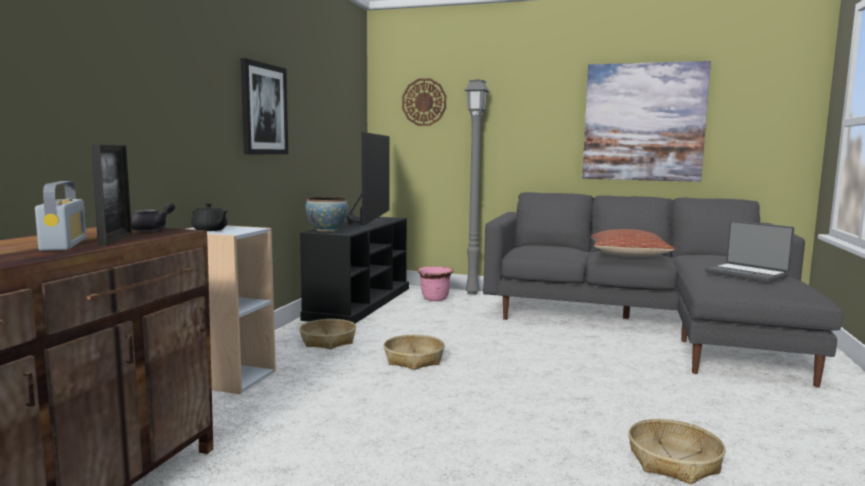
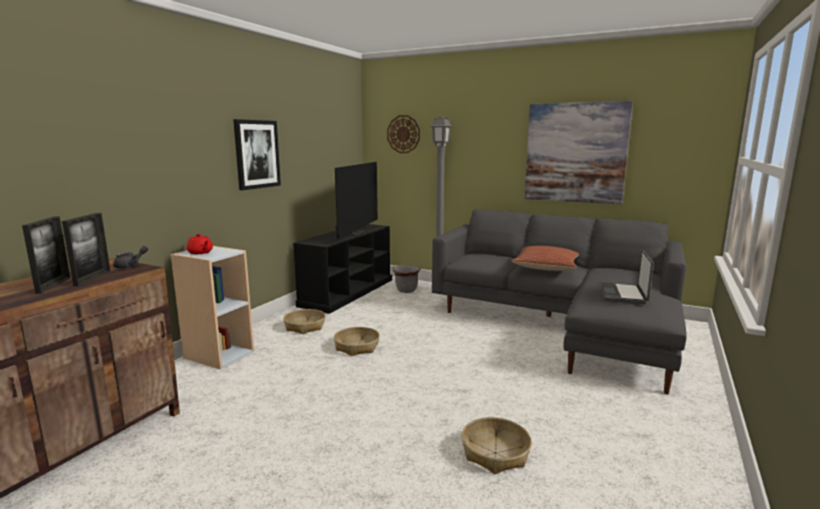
camera: 10 degrees right, 5 degrees up
(64, 244) = (53, 285): radio -> picture frame
(210, 230) = (200, 252): black teapot -> red teapot
(327, 230) = (315, 240): bowl -> none
(435, 298) = (406, 290): pink planter -> grey planter
(747, 274) = (623, 294): laptop -> laptop turned 45 degrees clockwise

